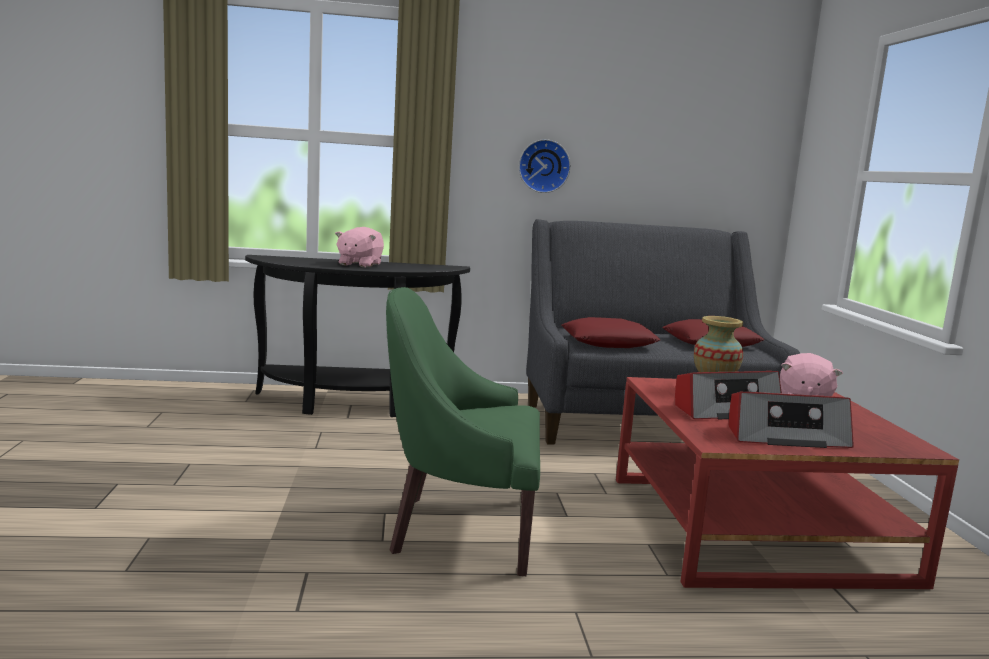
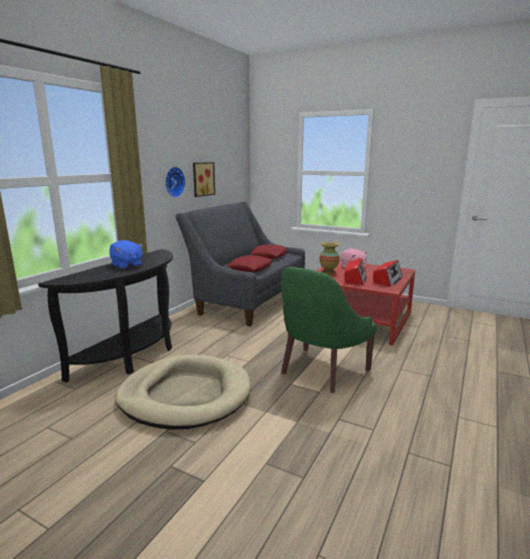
camera: 55 degrees left, 5 degrees up
(280, 453) = (185, 395): none -> beige dog bed
(359, 264) = (127, 265): pink plush toy -> blue plush toy
(624, 170) = (202, 179): none -> picture

